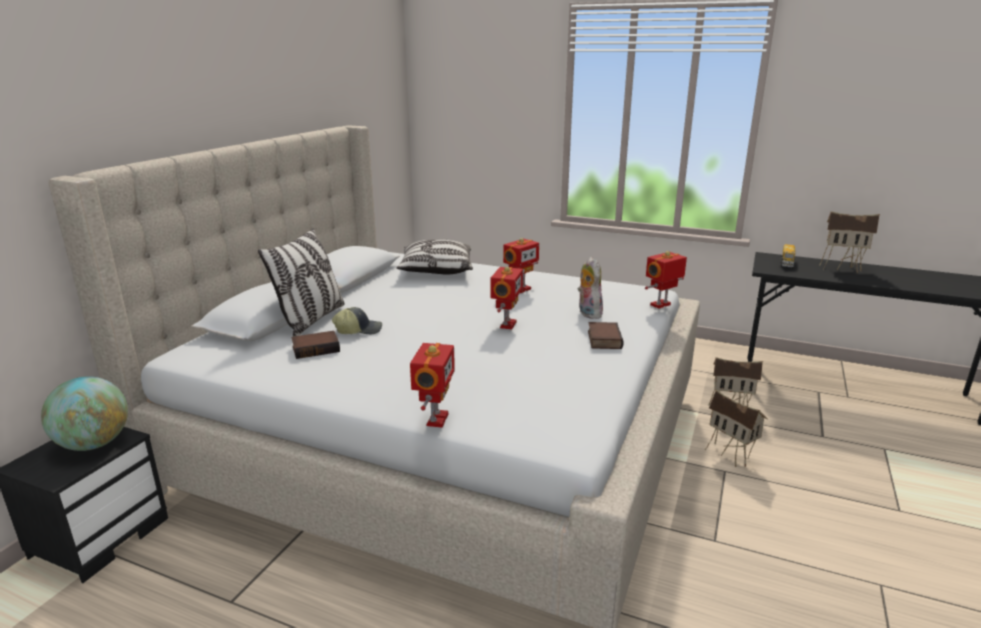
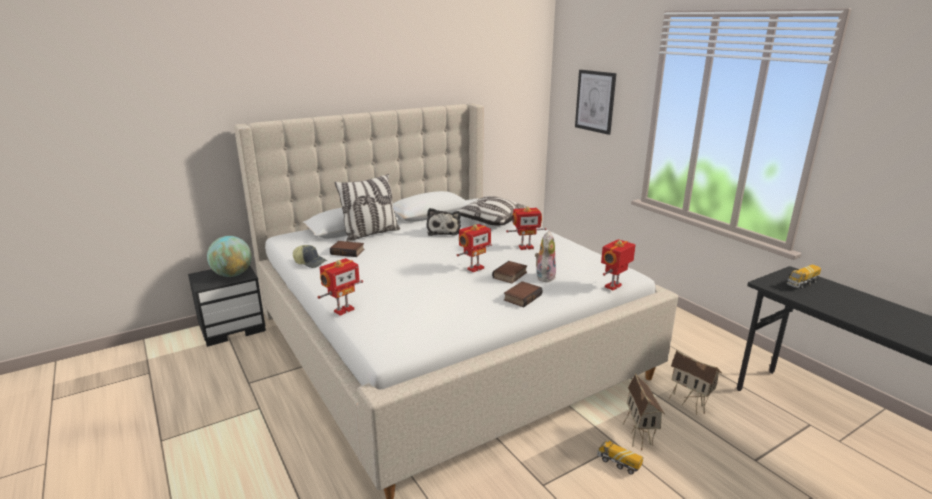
camera: 35 degrees right, 0 degrees up
(359, 330) = (385, 247): cap -> cap (310, 262)
(401, 294) = (444, 231): none -> plush toy
(482, 114) = (595, 101): none -> picture
(555, 322) = (510, 275): none -> book
(661, 305) = (614, 286): toy robot -> toy robot turned 45 degrees counterclockwise
(744, 487) = (618, 463): none -> toy truck
(841, 268) = (859, 303): toy house -> none

